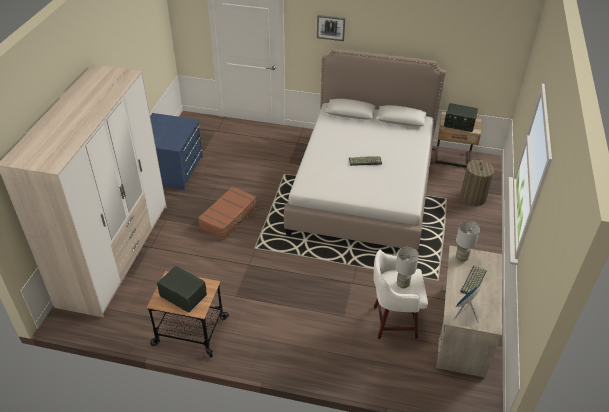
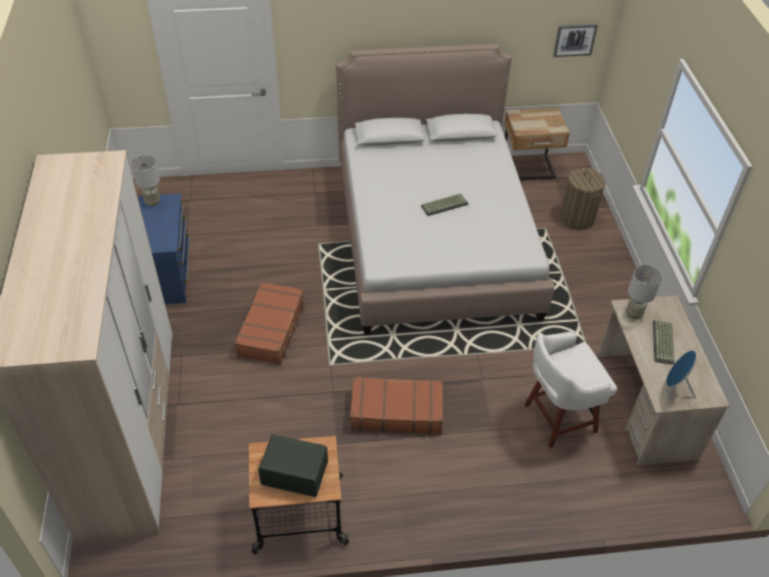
camera: 20 degrees left, 5 degrees up
(283, 287) = (396, 411): none -> brown suitcase
(331, 27) = (344, 20): picture -> picture (574, 39)
(402, 284) = (577, 370): grey table lamp -> grey table lamp (152, 202)
(459, 124) = (537, 124): radio -> none

